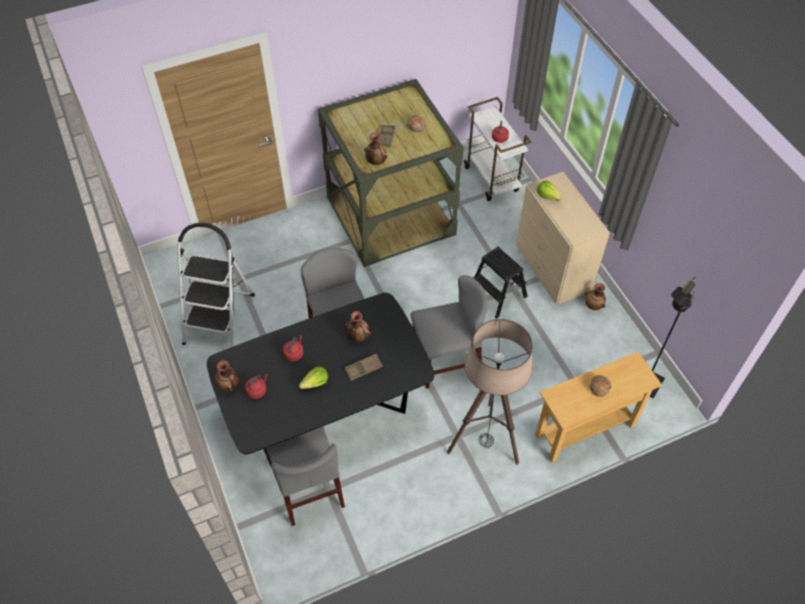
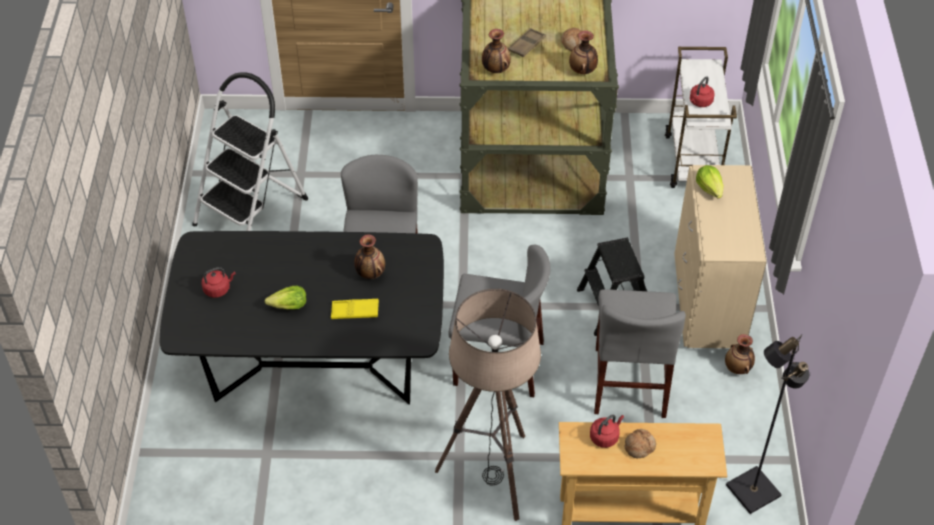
camera: 25 degrees right, 5 degrees down
(229, 385) = (190, 271): vase -> vase (583, 71)
(294, 353) = (284, 264): red kettle -> red kettle (605, 437)
(308, 488) = (244, 442): grey chair -> grey chair (629, 382)
(363, 368) = (355, 311): brown tray -> yellow tray

